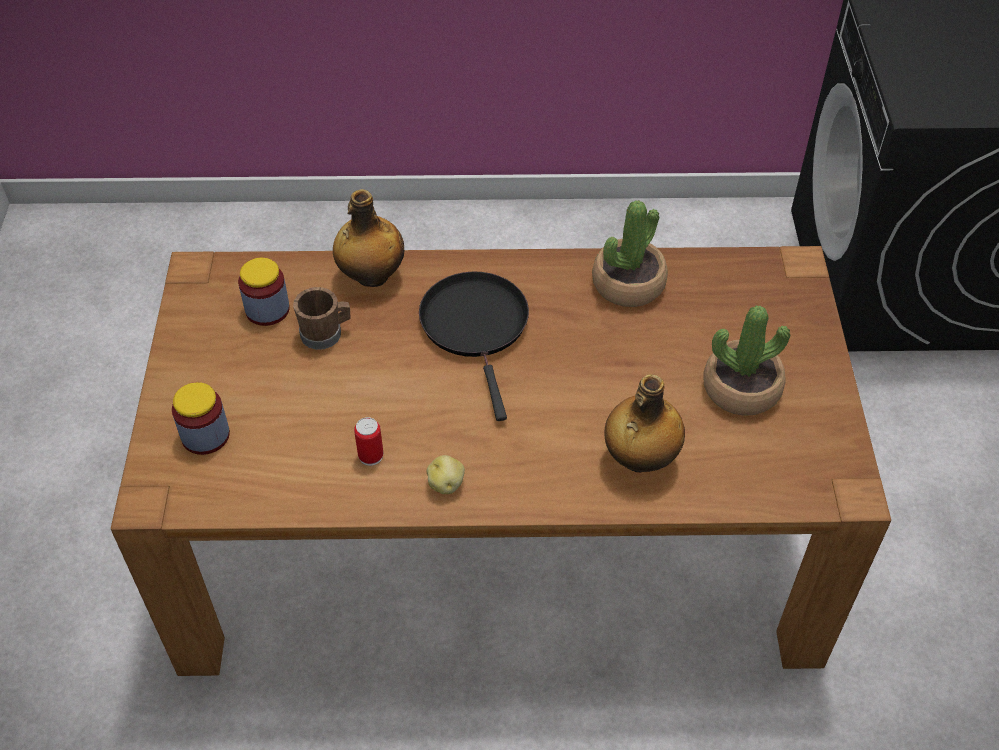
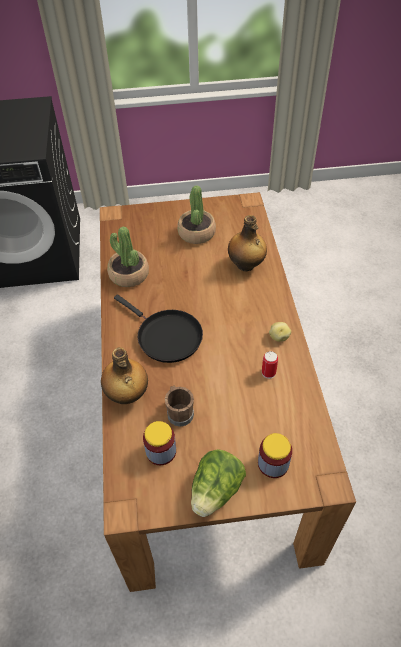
camera: 95 degrees left, 0 degrees up
(187, 364) = (216, 491): none -> lettuce
(476, 326) = (166, 336): black frying pan -> black frying pan turned 120 degrees counterclockwise

